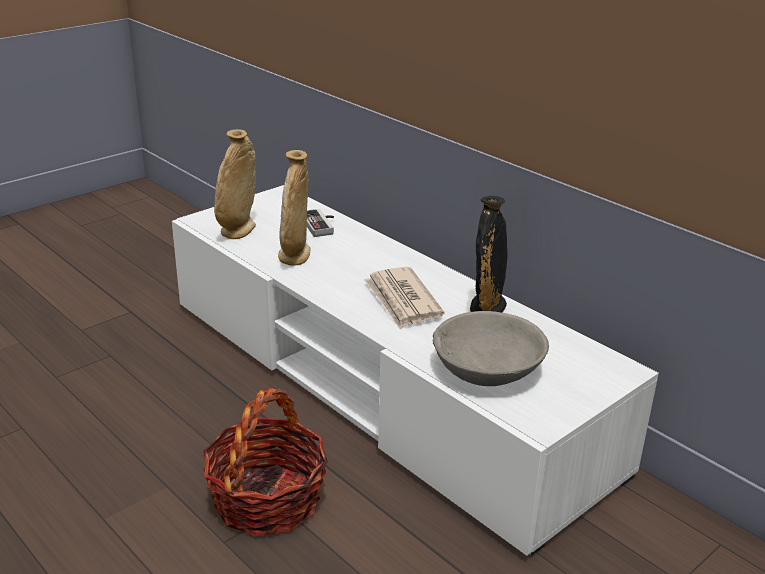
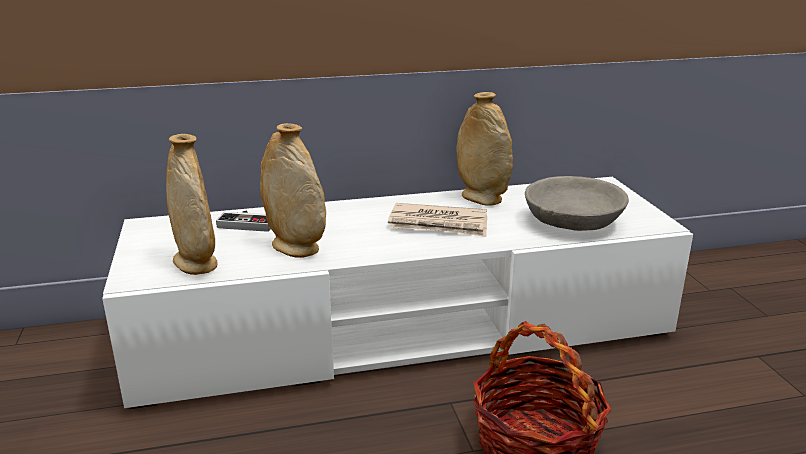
camera: 60 degrees left, 5 degrees down
(487, 307) = (481, 198): black vase -> beige vase

